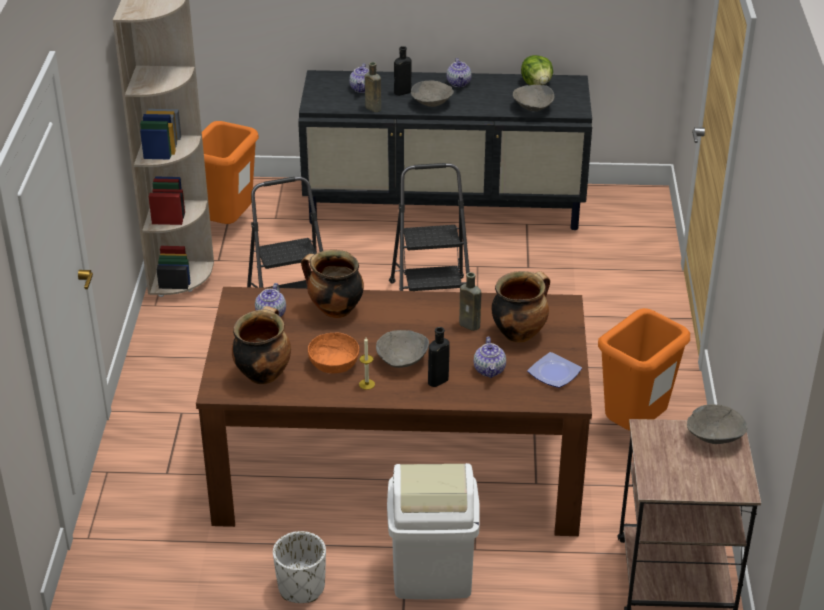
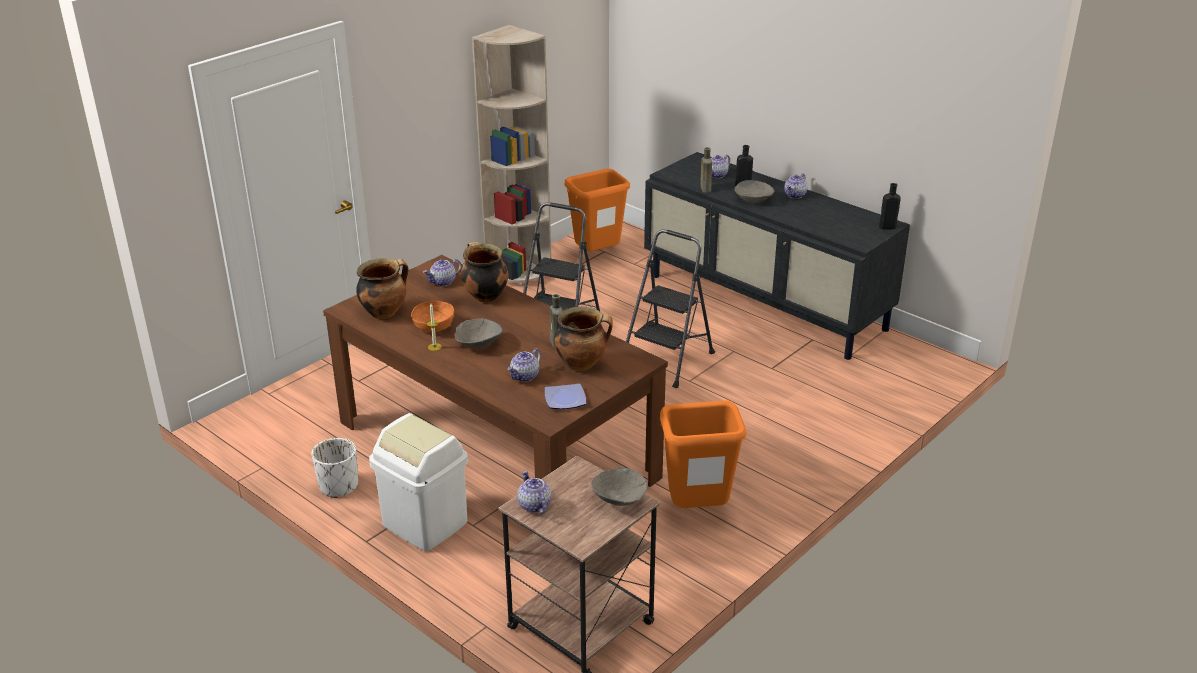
camera: 40 degrees right, 5 degrees down
(437, 381) = (480, 366): black bottle -> black bottle (886, 227)
(533, 107) = (828, 230): grey bowl -> none
(537, 84) = (857, 216): lettuce -> none
(662, 480) = (533, 505): none -> teapot

